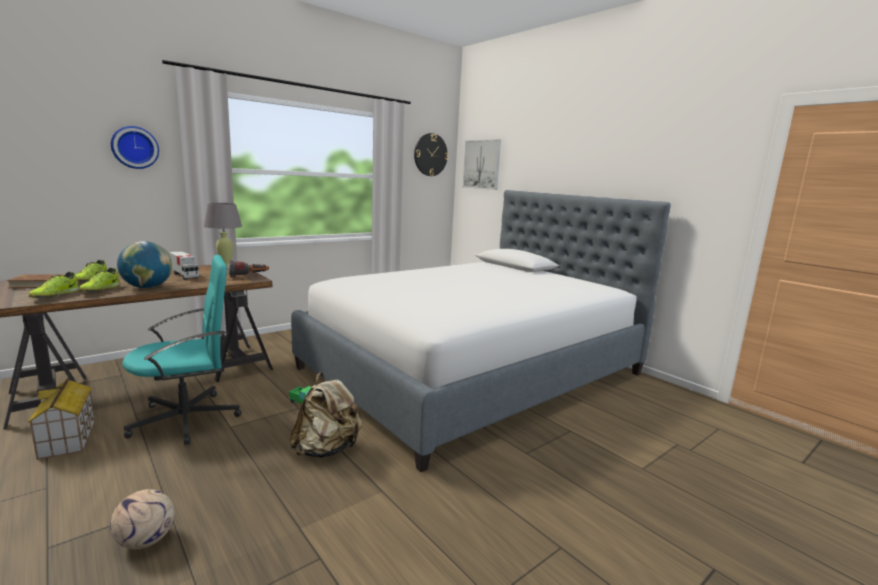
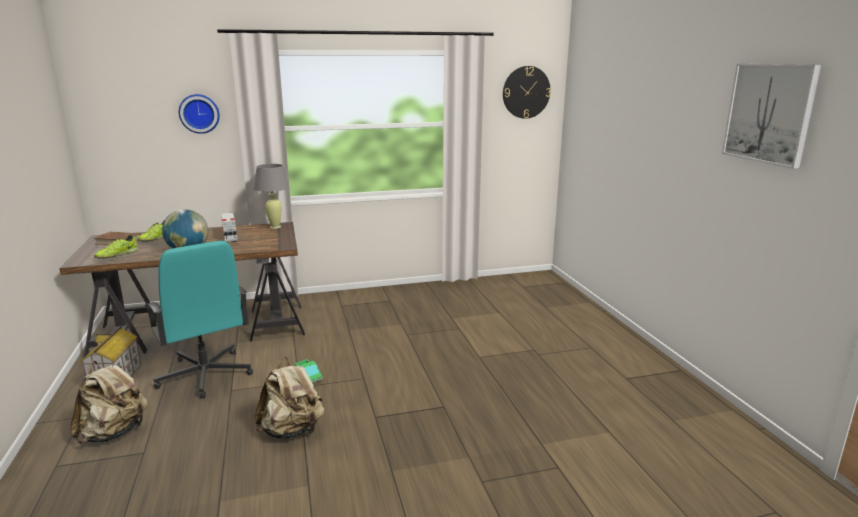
camera: 25 degrees right, 5 degrees up
(100, 290) = (152, 251): shoe -> none
(110, 494) = (114, 433): none -> beige backpack
(146, 540) = (113, 478): football -> none
(187, 419) = (205, 375): turquoise office chair -> turquoise office chair turned 60 degrees clockwise
(249, 277) = (281, 242): flashlight -> none
(473, 371) = (505, 368): bed -> none
(482, 164) = (587, 104): picture -> picture (769, 113)

